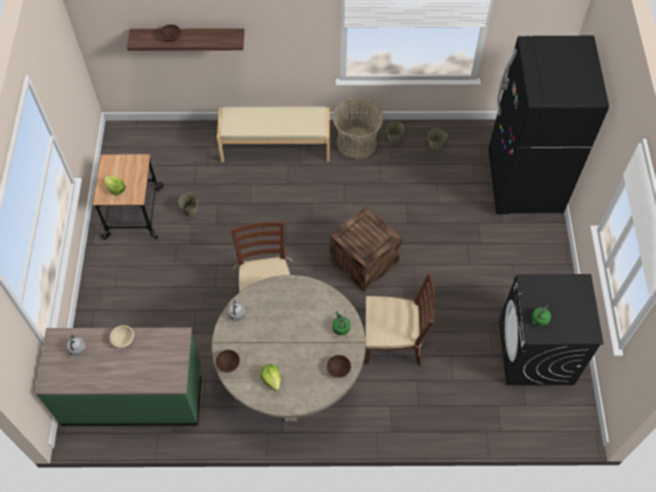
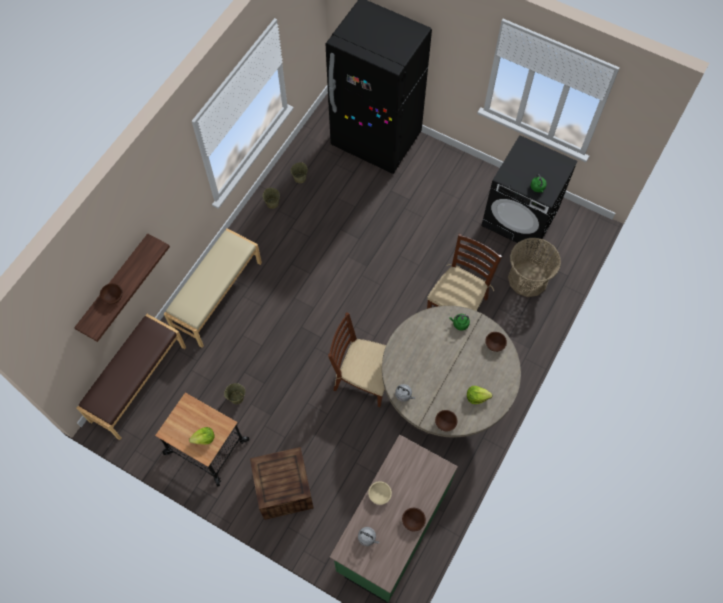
camera: 60 degrees left, 5 degrees up
(111, 380) = (413, 521): none -> brown bowl
(162, 136) = (137, 383): none -> brown bench
(356, 143) = (258, 233): basket -> basket (528, 279)
(364, 261) = (374, 288): crate -> crate (284, 489)

